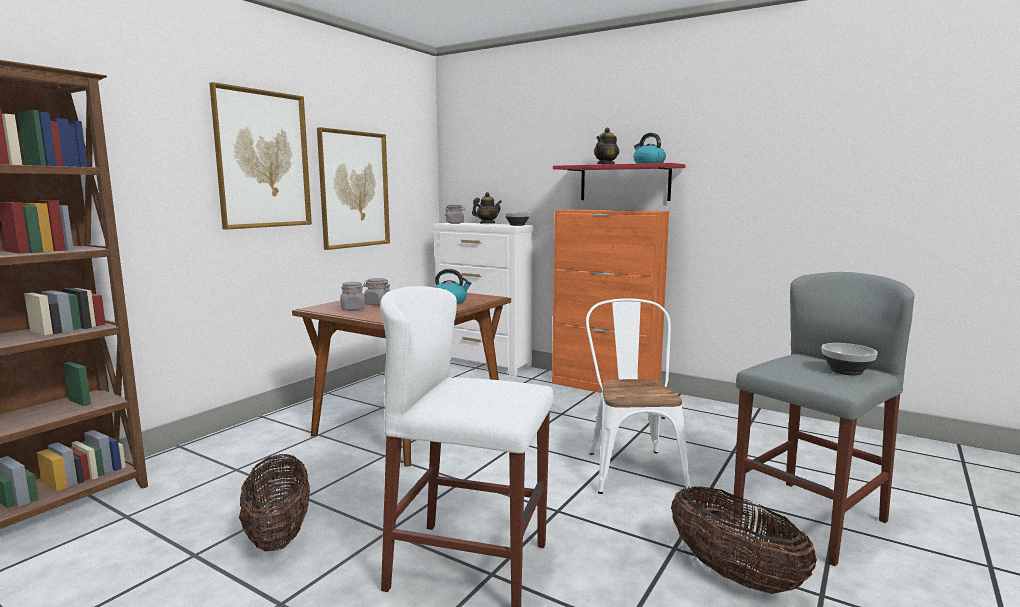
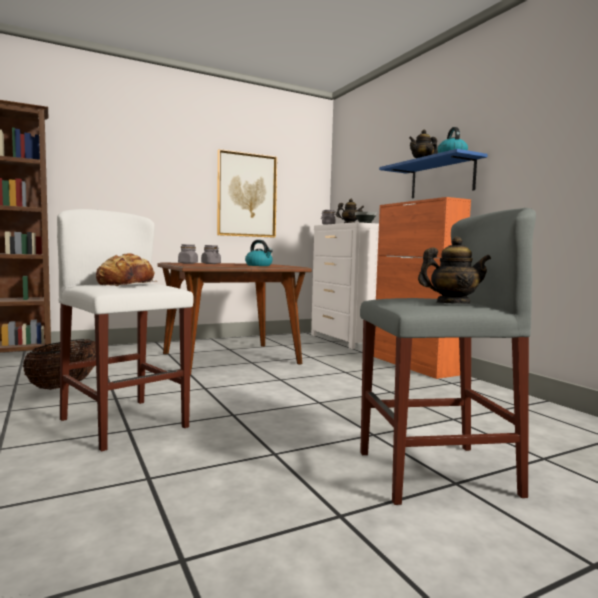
camera: 30 degrees right, 5 degrees down
(263, 159) = (172, 169): picture -> none
(477, 392) = (126, 284): none -> bread
(624, 183) = (442, 178): red shelf -> blue shelf
(631, 466) = (338, 407): white chair -> none
(734, 575) = (289, 480): basket -> none
(845, 371) = (452, 303): bowl -> teapot

